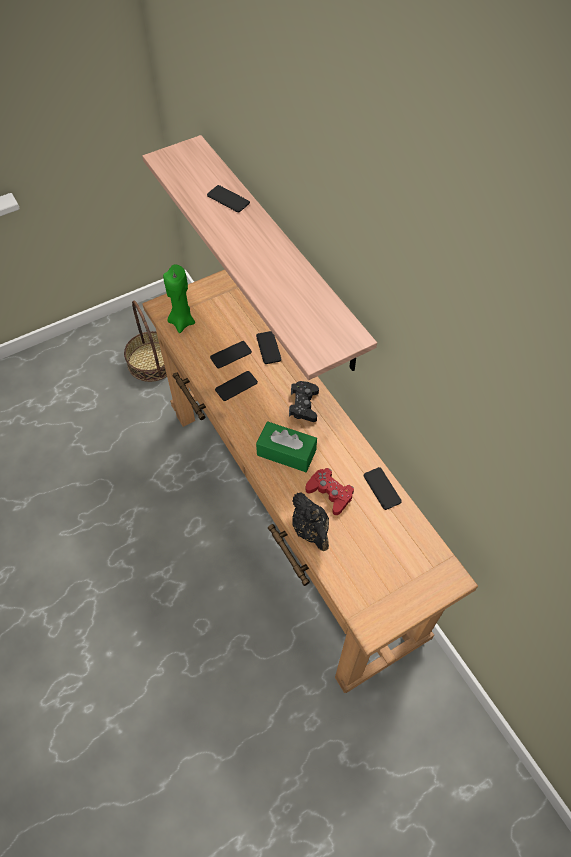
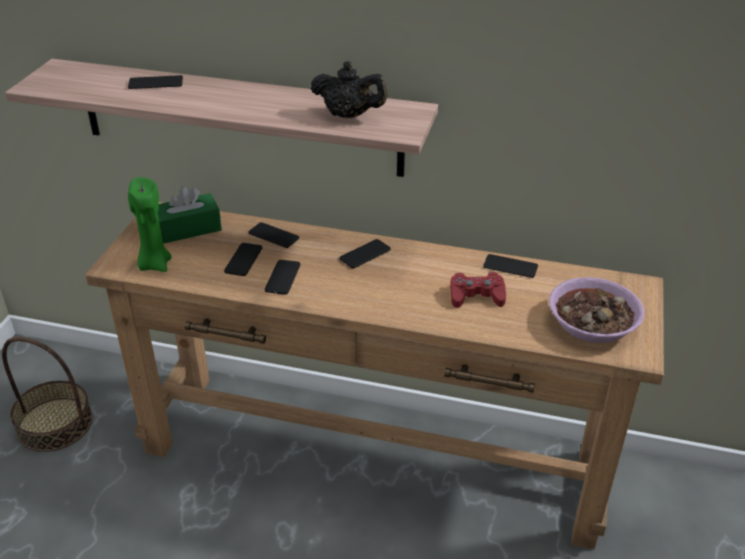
camera: 45 degrees left, 20 degrees down
(286, 452) = (399, 293): green tissue box -> green tissue box (188, 229)
(303, 405) = (365, 254): black game controller -> phone
(311, 530) = (500, 329): black teapot -> black teapot (349, 115)
(375, 578) = (593, 323): none -> bowl

